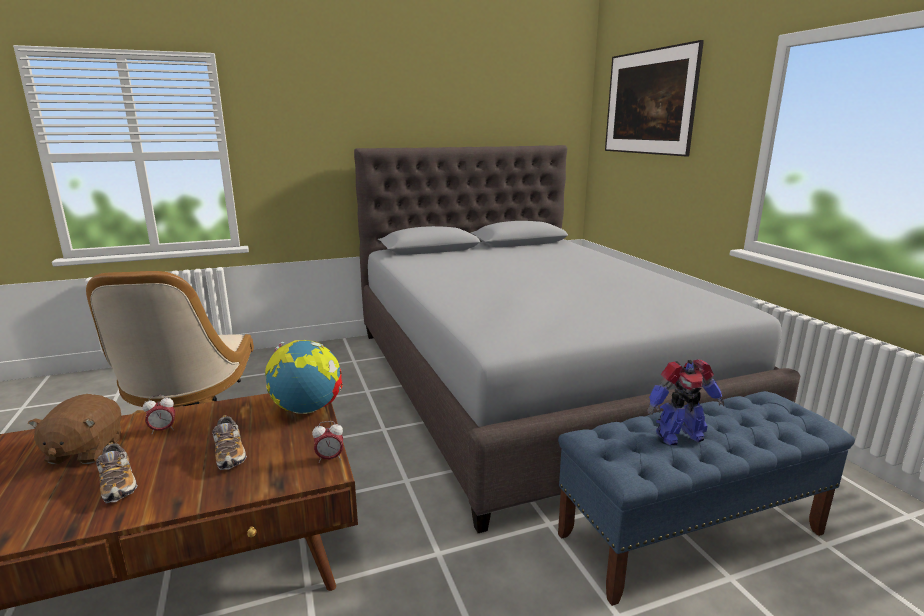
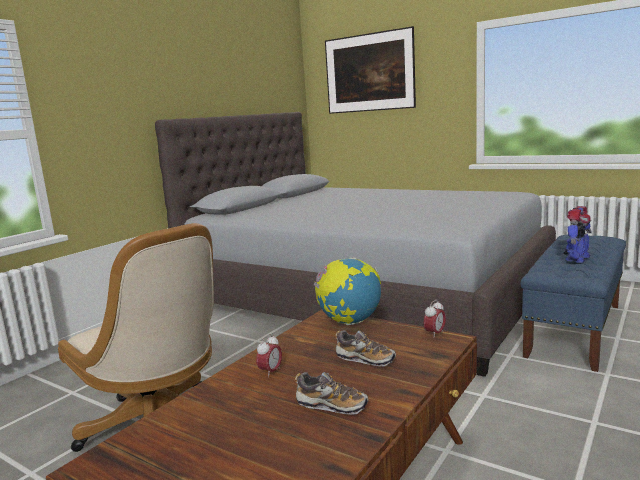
camera: 35 degrees left, 5 degrees down
(84, 451) = (238, 408): brown plush toy -> none

